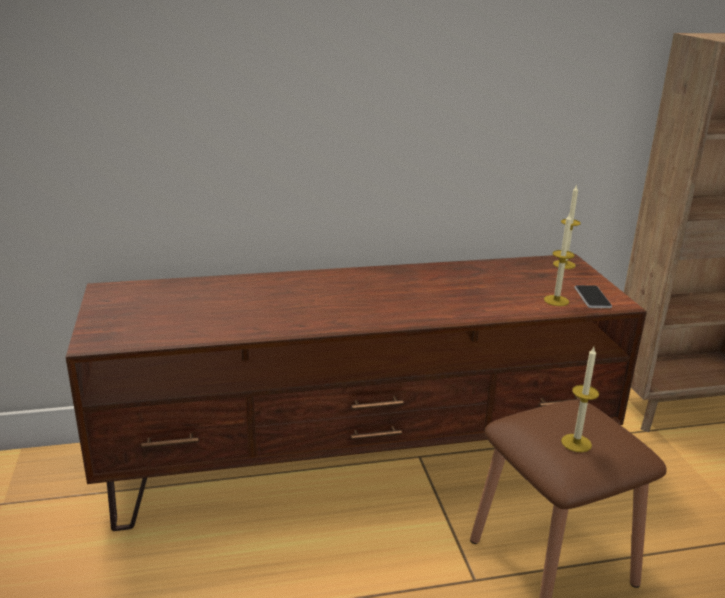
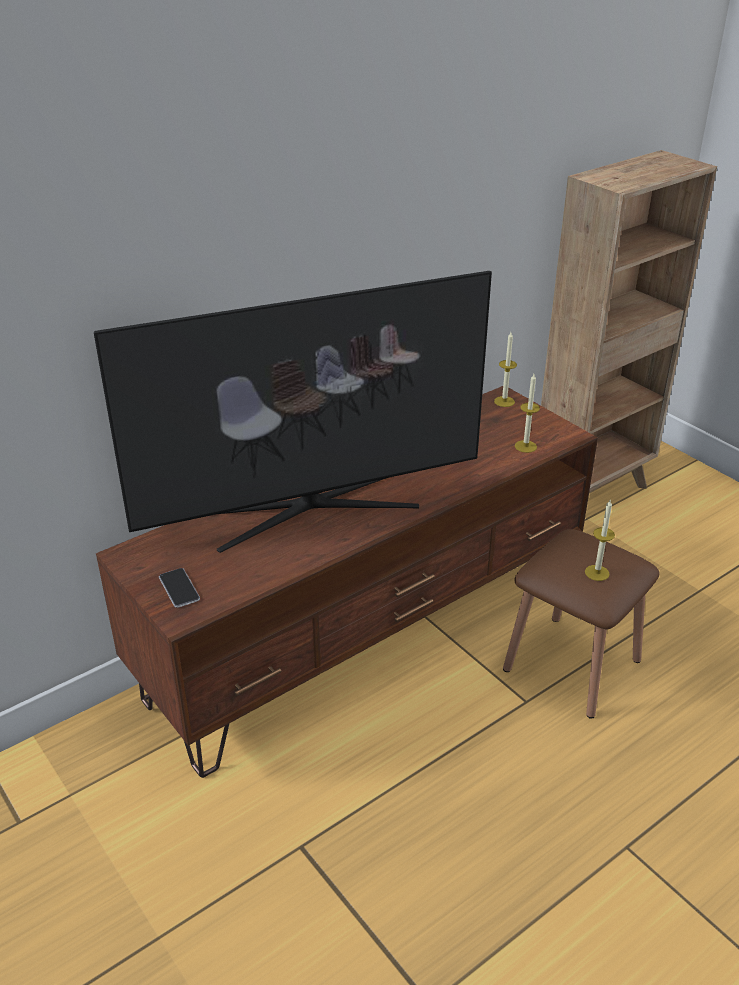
camera: 25 degrees left, 10 degrees up
(293, 297) = (310, 510): none -> television
(592, 298) = (550, 435): phone -> phone (179, 588)

